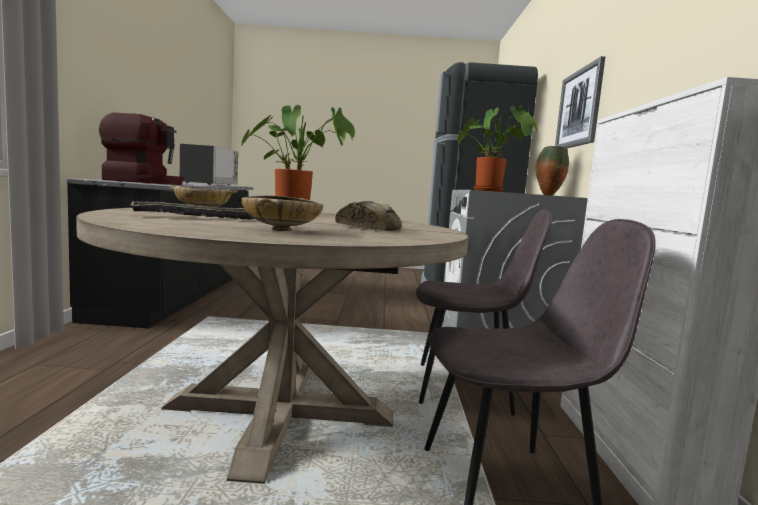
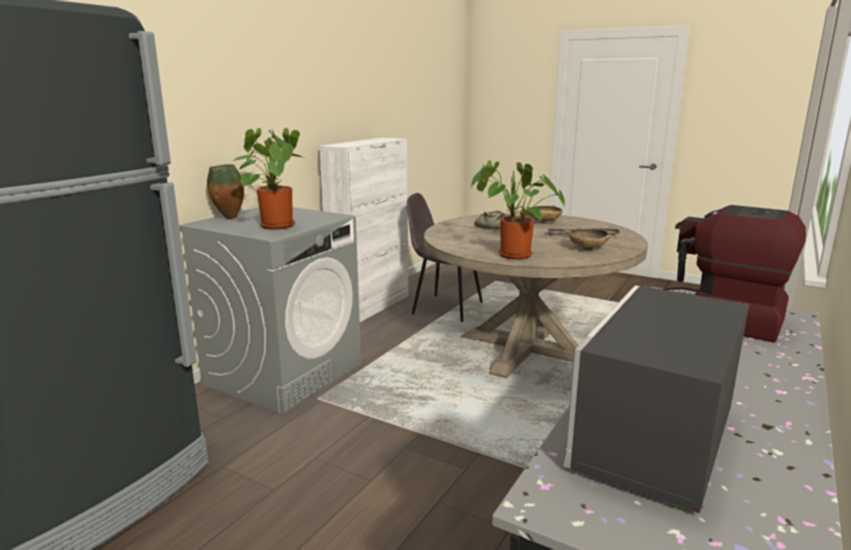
camera: 150 degrees left, 10 degrees up
(466, 388) = (392, 343): grey chair -> none
(579, 108) = (203, 119): picture -> none

